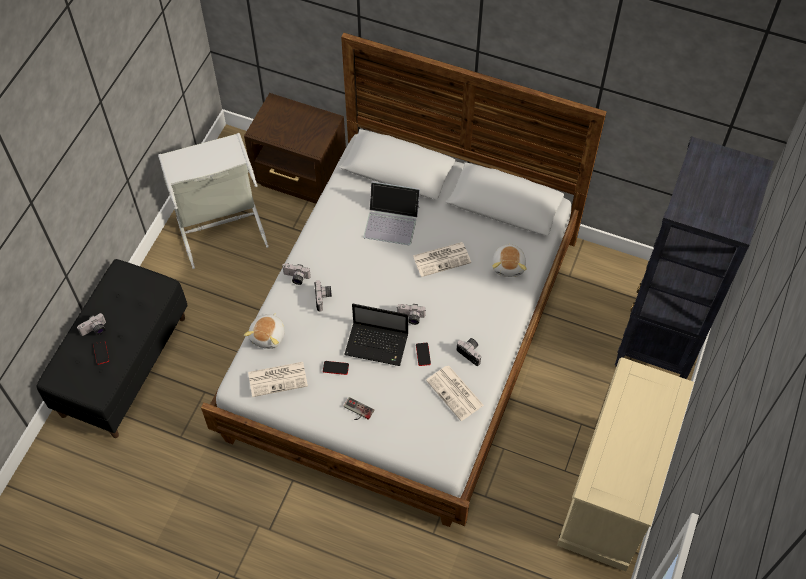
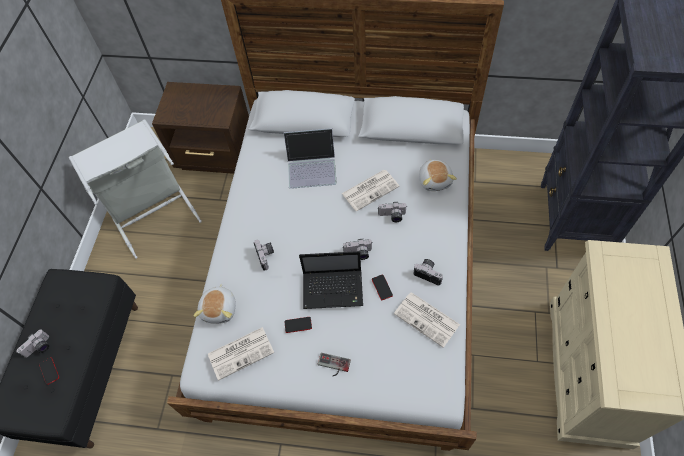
camera: 10 degrees left, 0 degrees up
(296, 278) = (233, 243): camera -> camera (392, 216)

